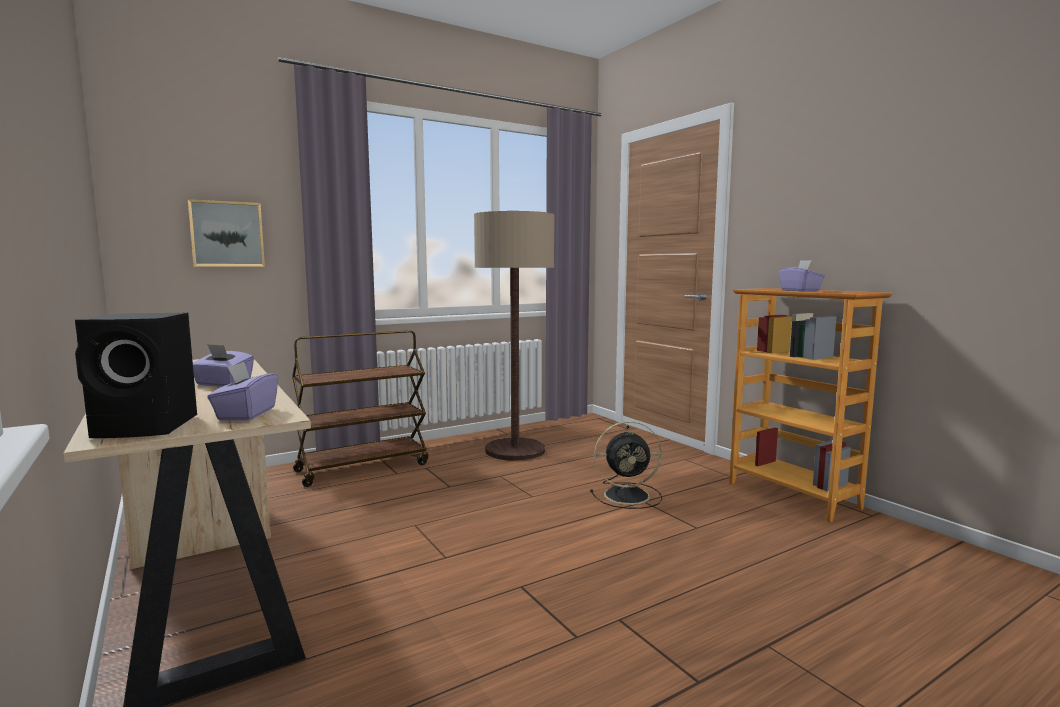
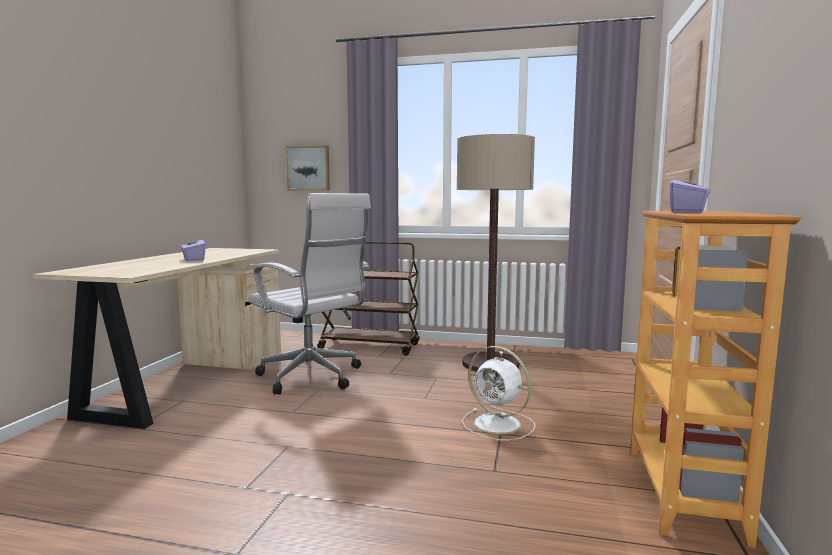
camera: 45 degrees right, 0 degrees up
(150, 426) = (87, 270): black speaker -> none
(246, 414) = (128, 272): purple tissue box -> none
(380, 518) = (313, 378): none -> white office chair
(629, 495) = (499, 424): black fan -> white fan

